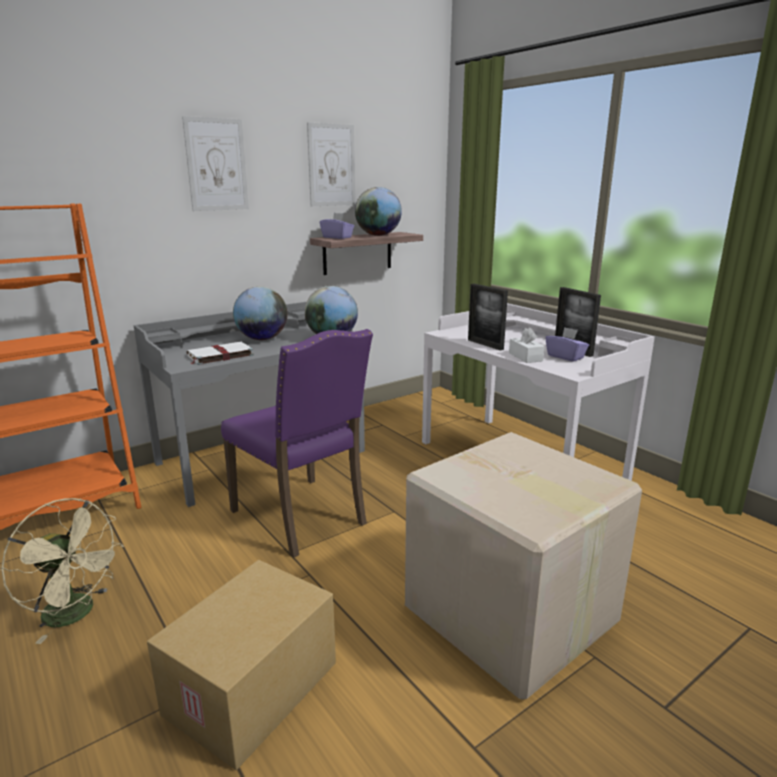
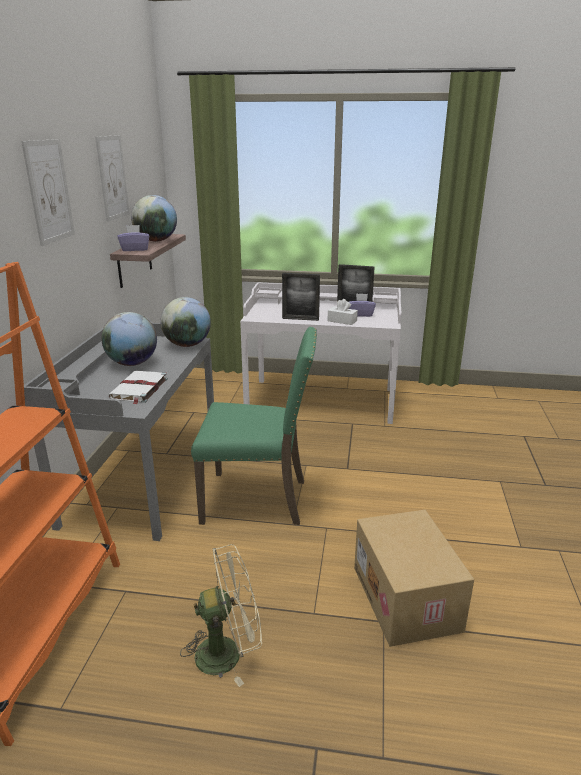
camera: 45 degrees left, 5 degrees up
(302, 517) = (258, 499): purple chair -> green chair
(510, 616) = (448, 485): cardboard box -> none

